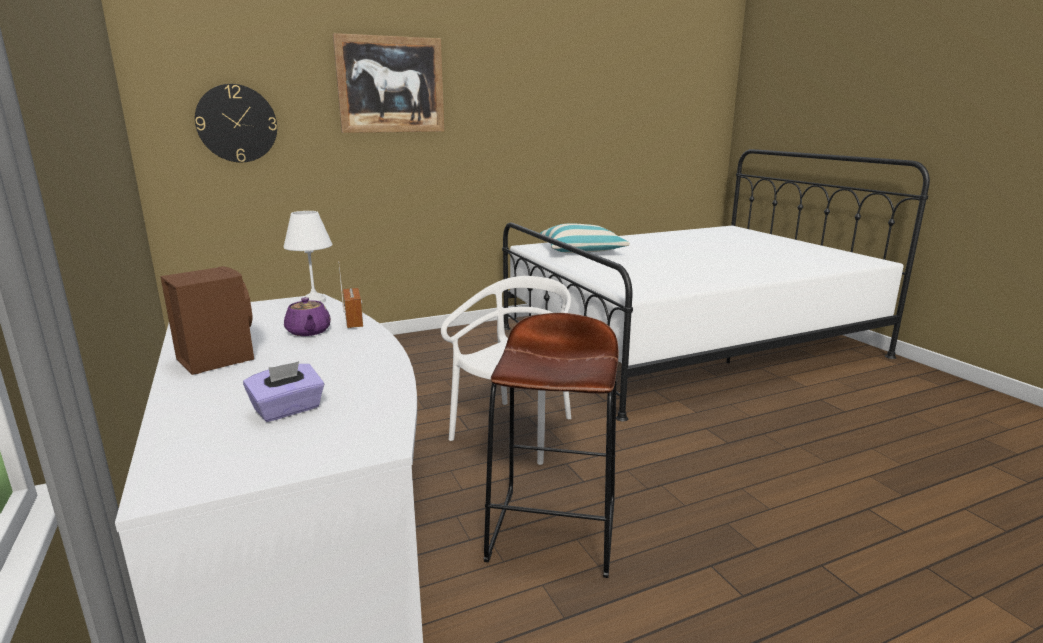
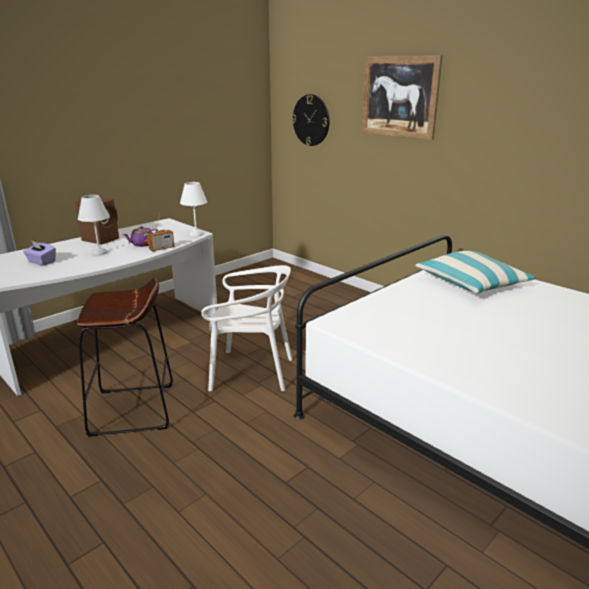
camera: 70 degrees right, 5 degrees up
(308, 361) = (99, 253): none -> white table lamp

